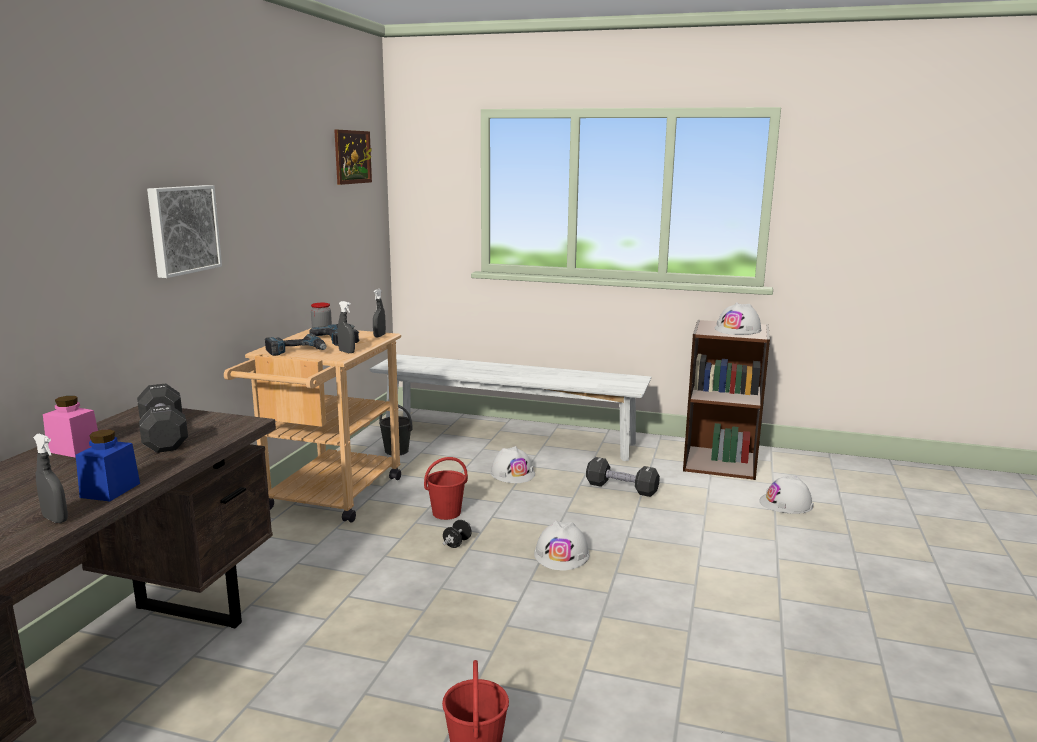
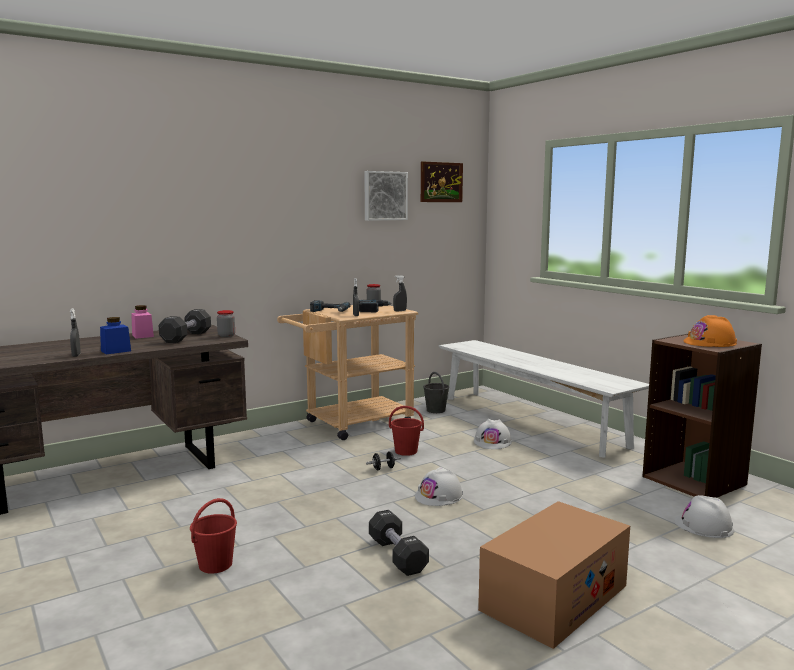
camera: 40 degrees right, 5 degrees down
(182, 229) = (260, 222): picture -> picture (384, 196)
(223, 418) = (226, 336): none -> jar
(621, 488) = (562, 473): black dumbbell -> black dumbbell (397, 555)
(738, 330) = (710, 343): white hard hat -> orange hard hat
(804, 618) = (554, 597): none -> cardboard box

